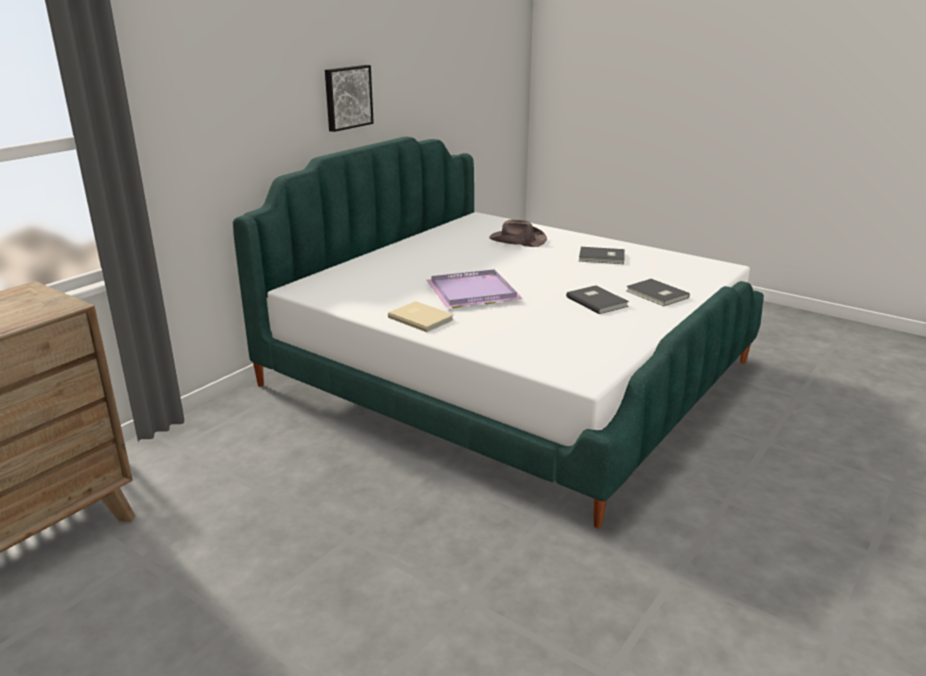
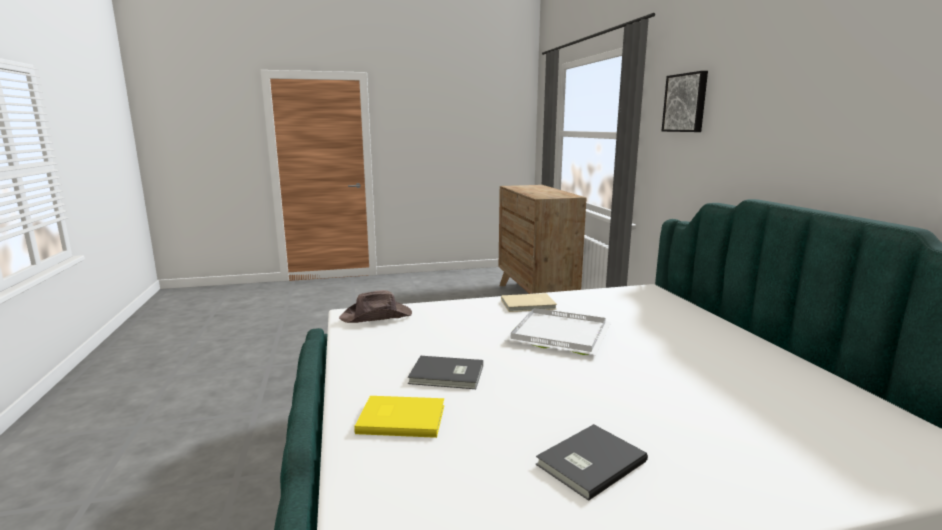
camera: 130 degrees right, 10 degrees down
(347, 97) = (844, 143): picture -> picture (686, 103)
(474, 291) = (560, 335): purple tray -> white tray
(517, 240) = (756, 432): brown hat -> brown hat (377, 316)
(656, 295) = (400, 418): grey book -> yellow book

